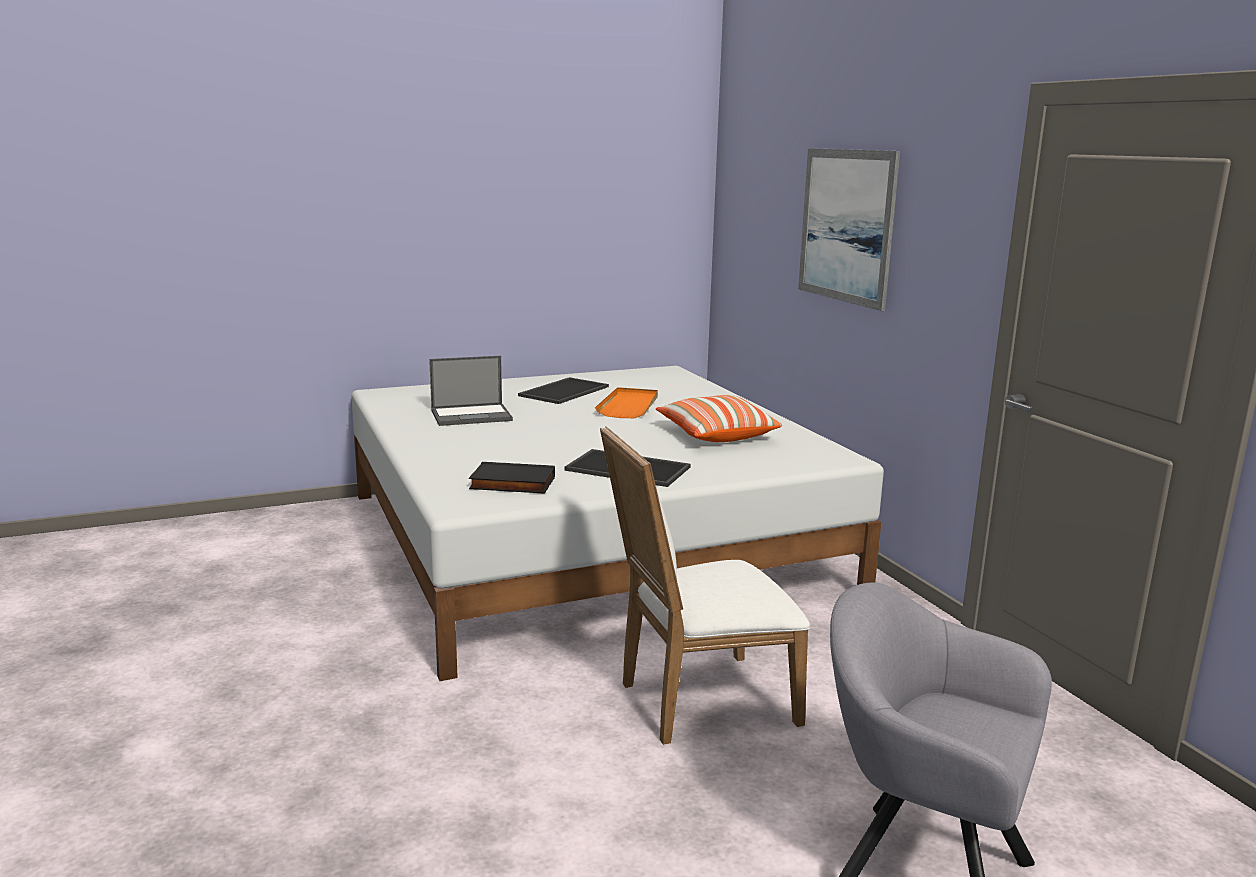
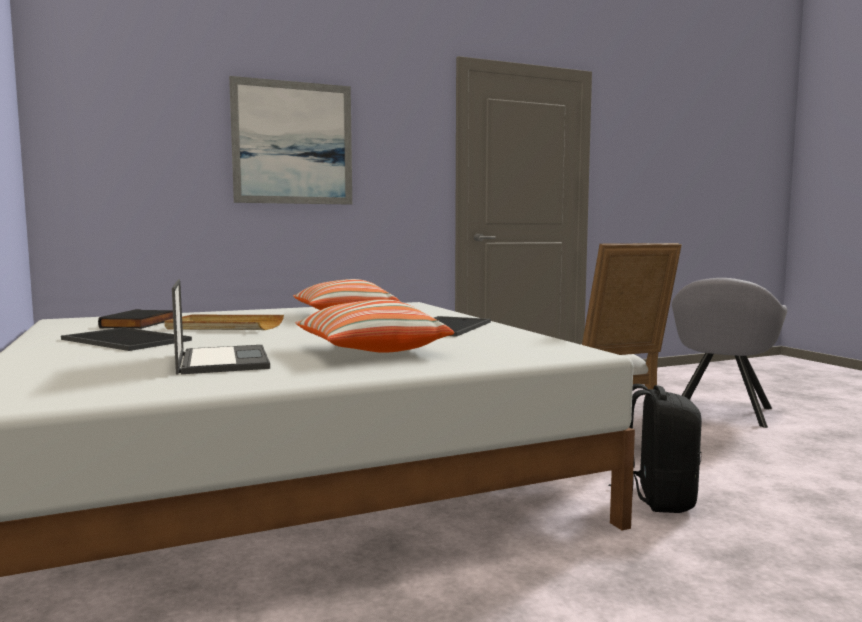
camera: 90 degrees left, 10 degrees down
(493, 445) = (370, 351): none -> pillow
(503, 710) = (657, 499): none -> black backpack
(511, 484) = (505, 344): black book -> black book (140, 324)
(629, 406) = (224, 327): orange tray -> beige tray

